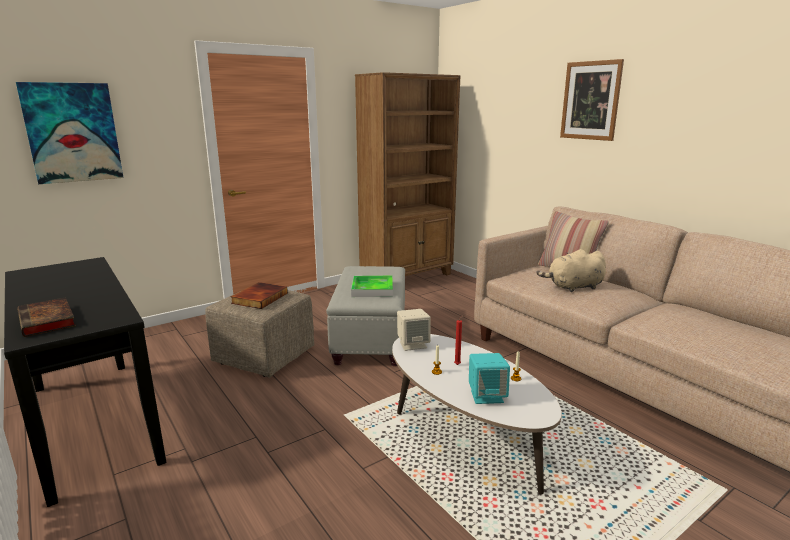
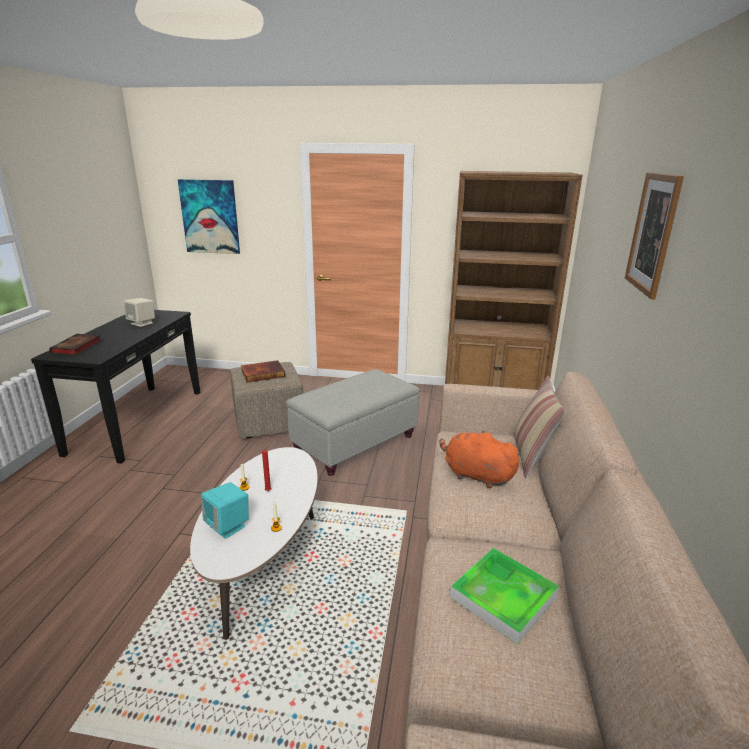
camera: 45 degrees right, 5 degrees up
(372, 289) = (342, 397): tray -> tray (503, 597)
(413, 344) = (279, 458): beige speaker -> beige speaker (142, 323)
(573, 287) = (475, 475): beige plush toy -> orange plush toy

